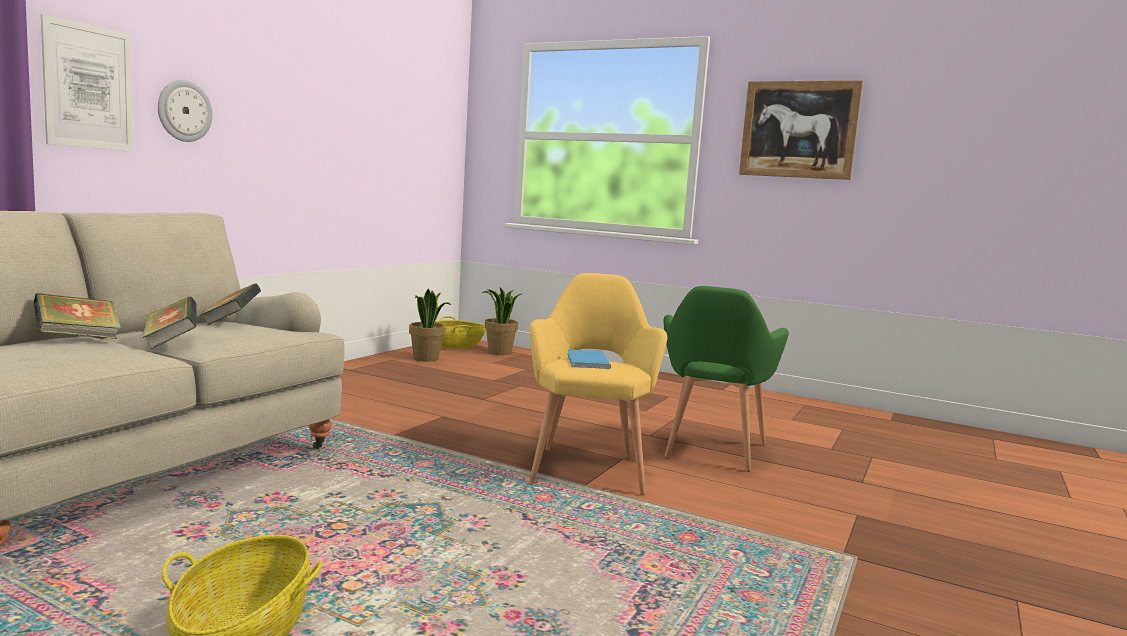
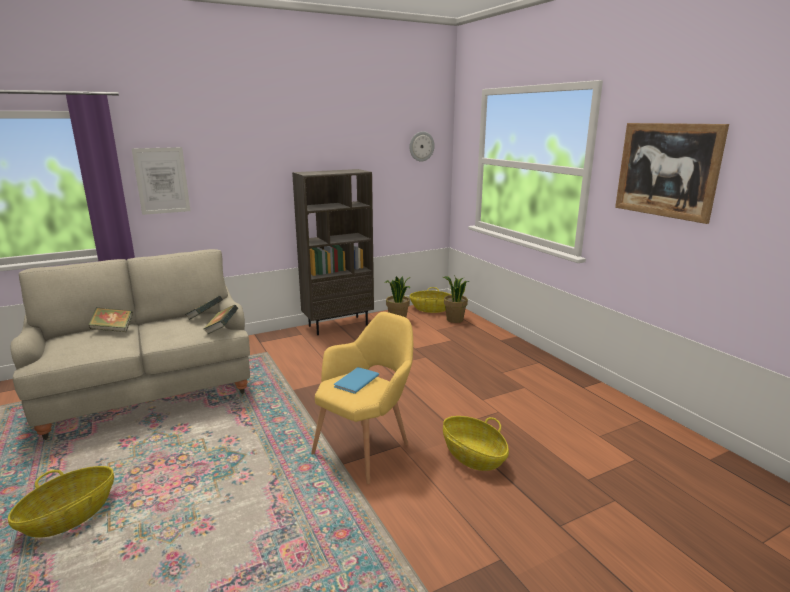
camera: 35 degrees right, 10 degrees up
(171, 342) = (150, 335): book -> book (222, 329)
(184, 111) = (220, 183): wall clock -> wall clock (421, 146)
(346, 369) = (338, 325): none -> brown bookcase
(710, 452) = (473, 456): green armchair -> basket

